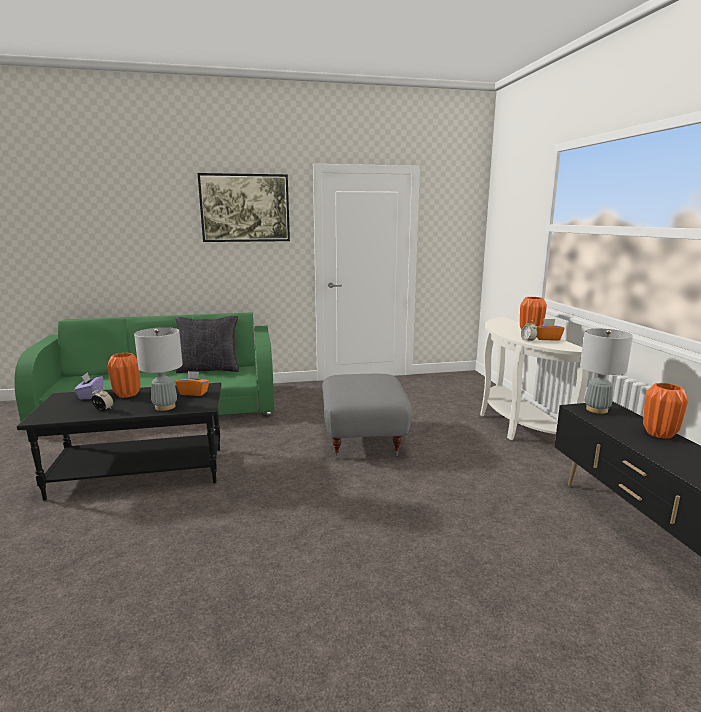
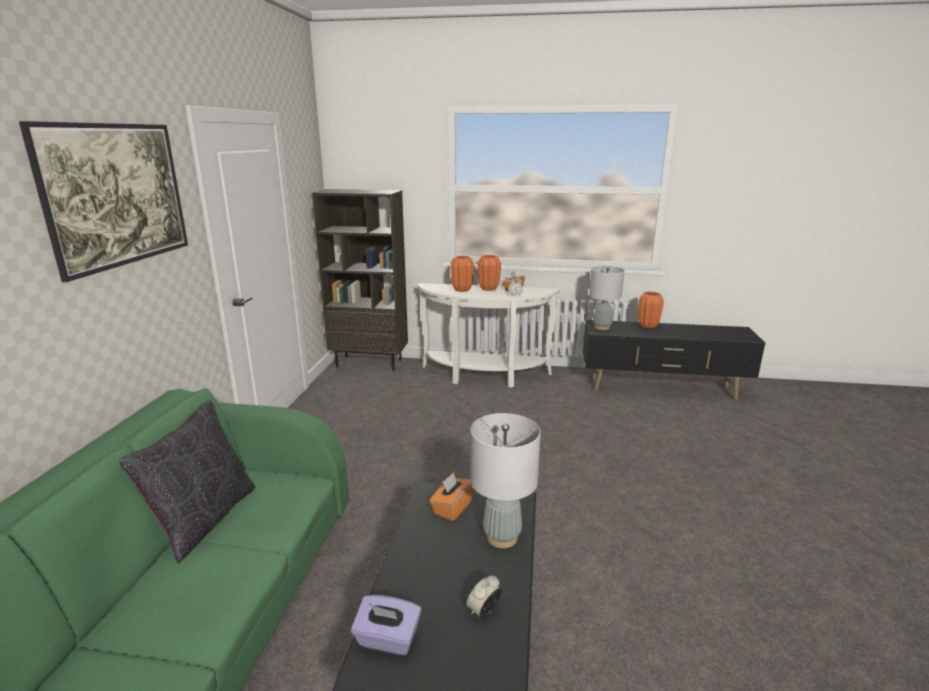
camera: 70 degrees left, 5 degrees up
(127, 394) = (414, 583): orange vase -> orange vase (461, 290)
(364, 438) = (464, 455): grey ottoman -> none
(474, 381) = (370, 363): none -> brown bookcase

